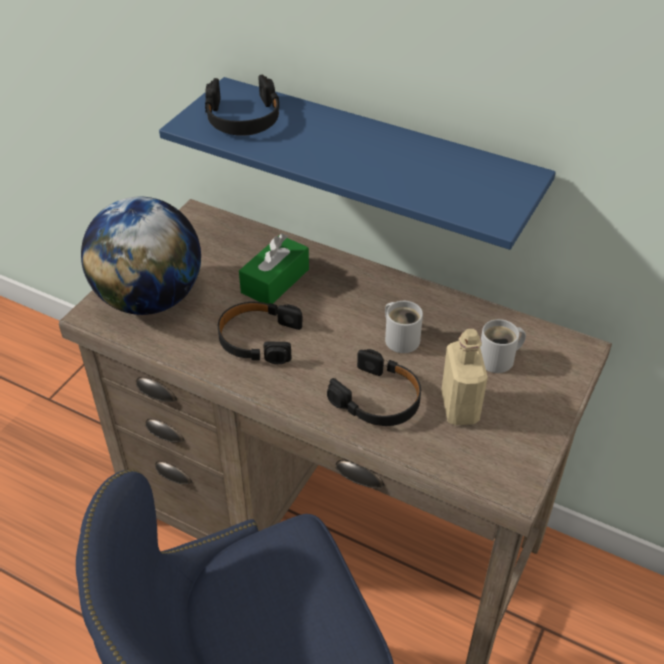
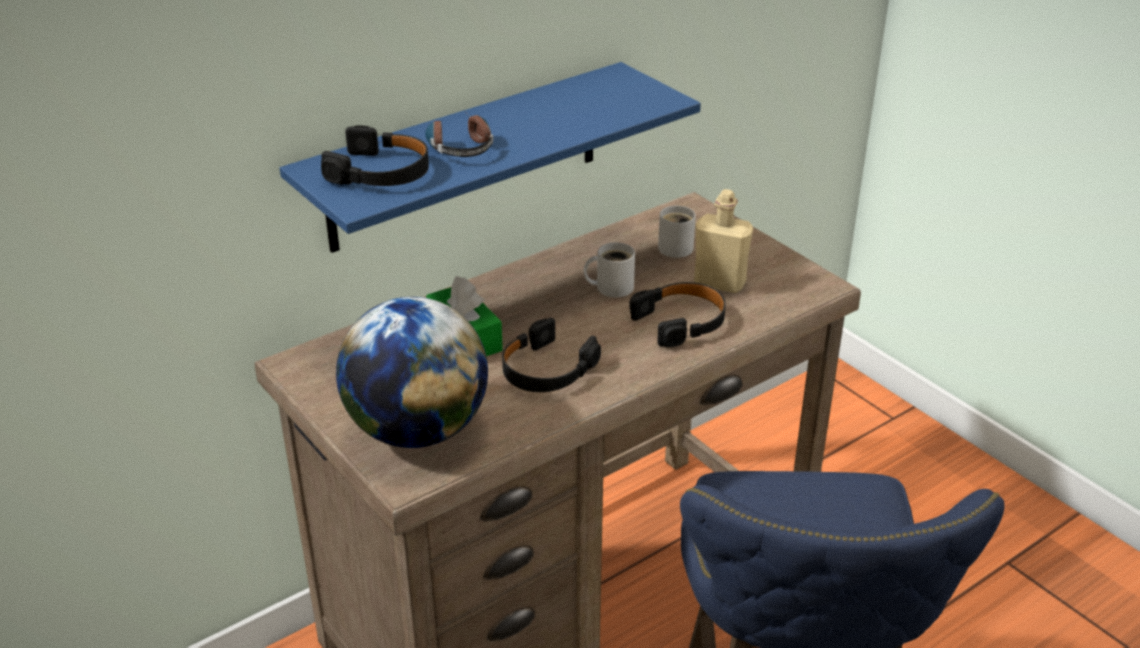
camera: 65 degrees left, 10 degrees down
(313, 137) = (459, 145): none -> headphones

